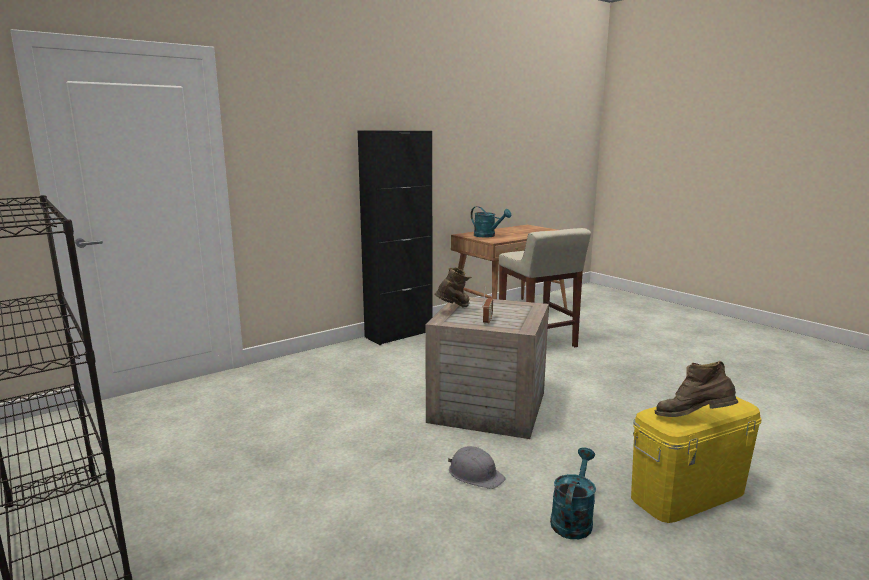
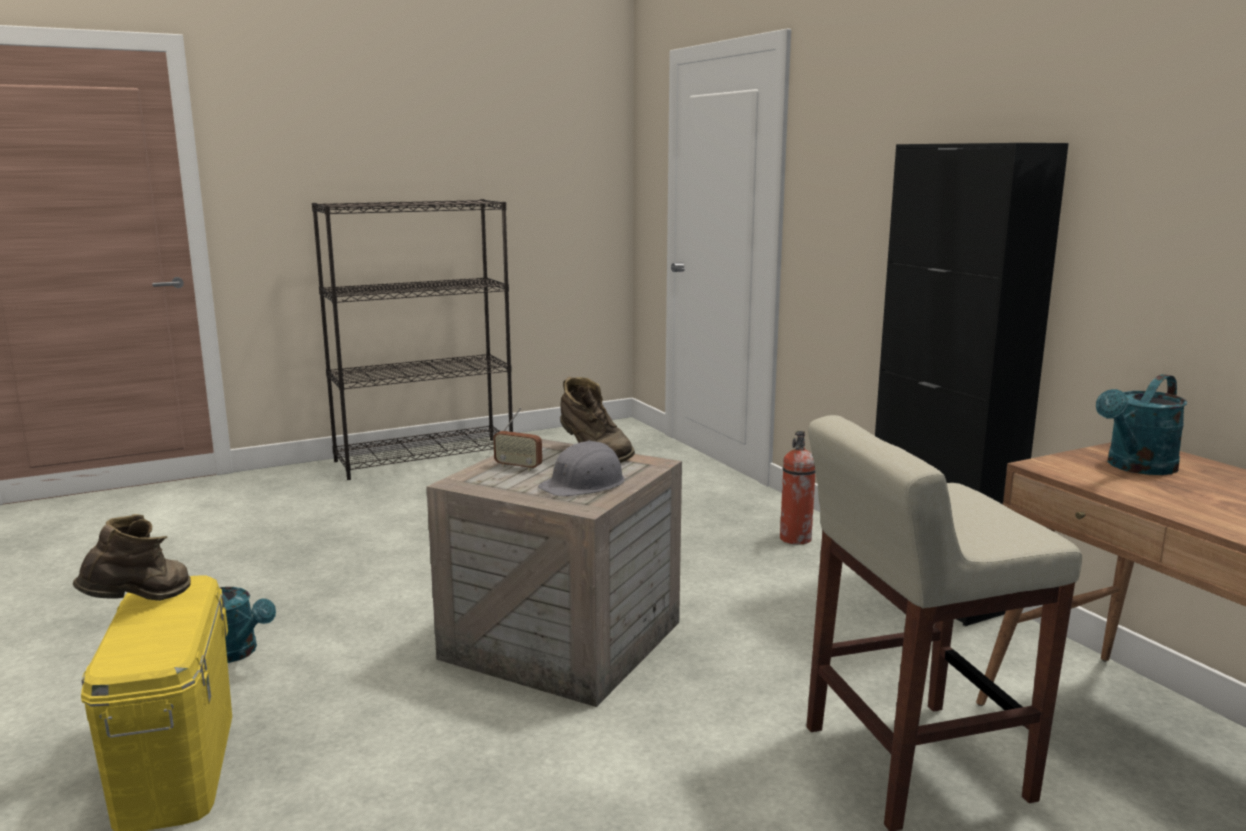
camera: 100 degrees right, 0 degrees up
(339, 358) = (795, 539): none -> fire extinguisher
(475, 474) = (381, 607): grey hard hat -> grey hard hat (584, 484)

